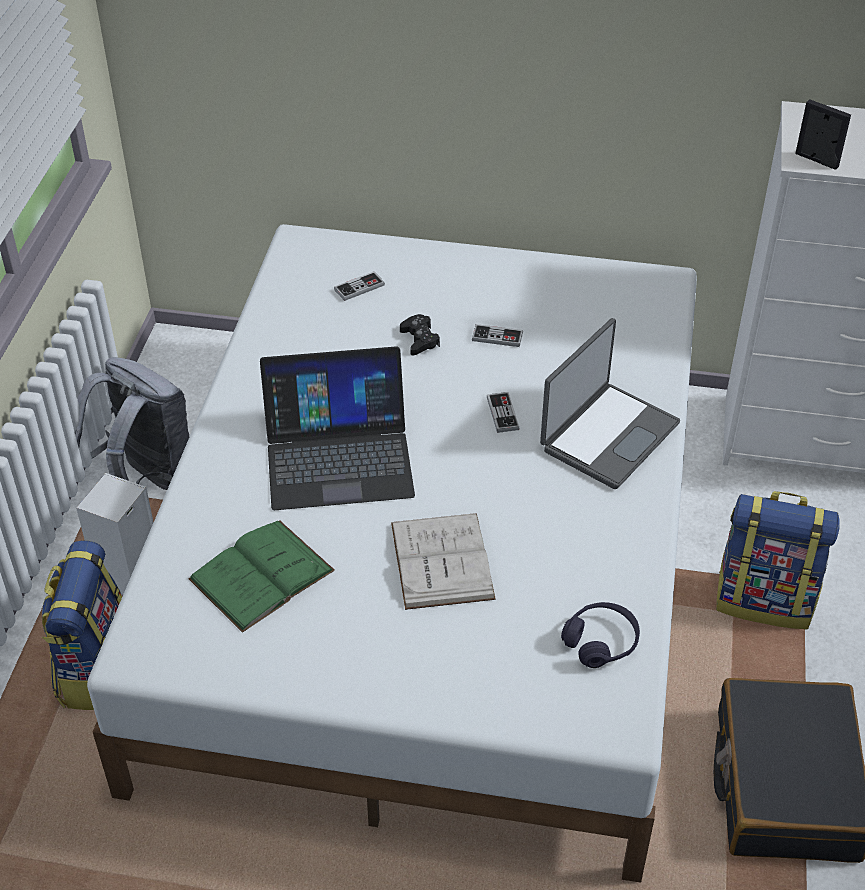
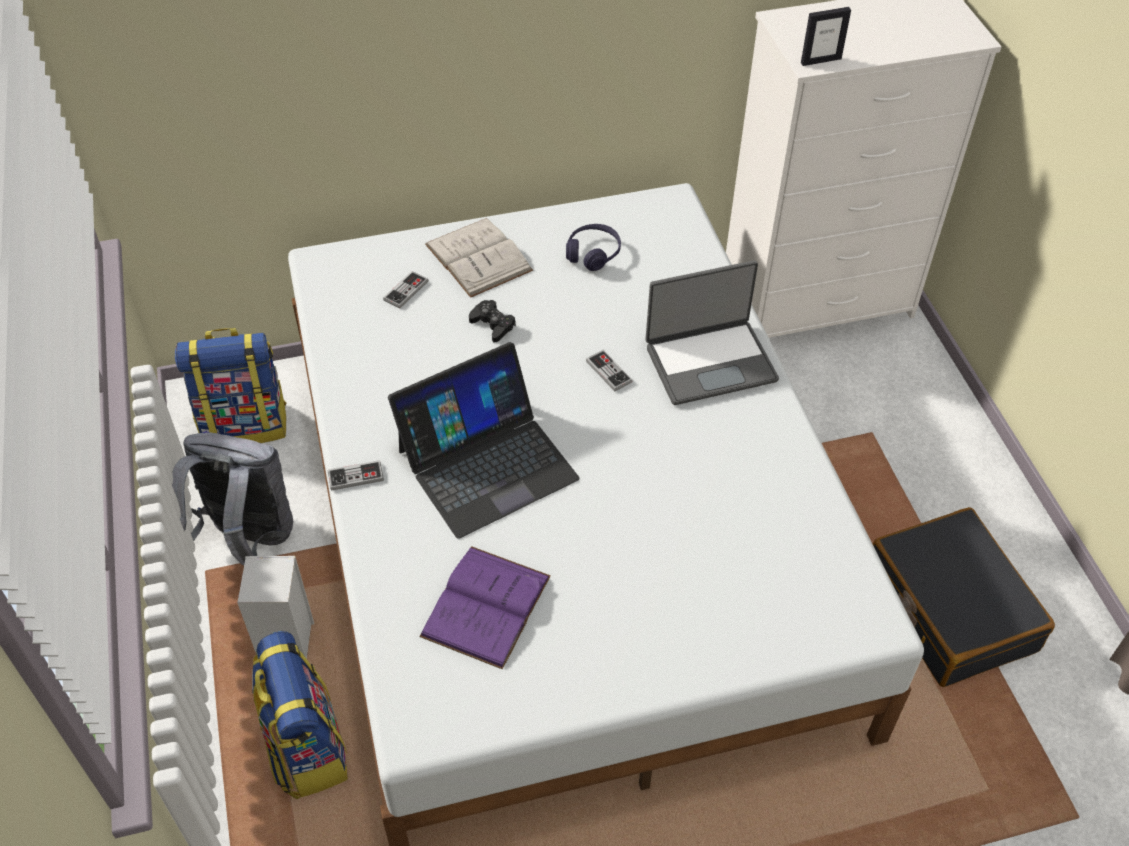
camera: 25 degrees left, 5 degrees up
(261, 575) = (486, 606): green book -> purple book
(442, 560) = (639, 530): white book -> white book (478, 257)
(497, 337) = (560, 300): game controller -> game controller (356, 476)
(600, 642) = (815, 554): purple headphones -> purple headphones (593, 253)
(607, 435) = (710, 362): laptop -> laptop turned 60 degrees clockwise
(765, 600) = (848, 456): backpack -> backpack (245, 424)
(816, 160) = (820, 60): picture frame -> picture frame turned 150 degrees clockwise

